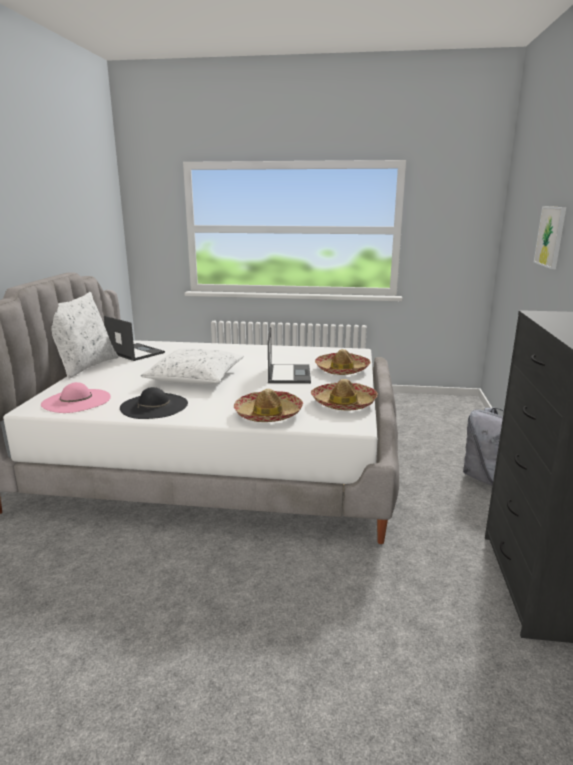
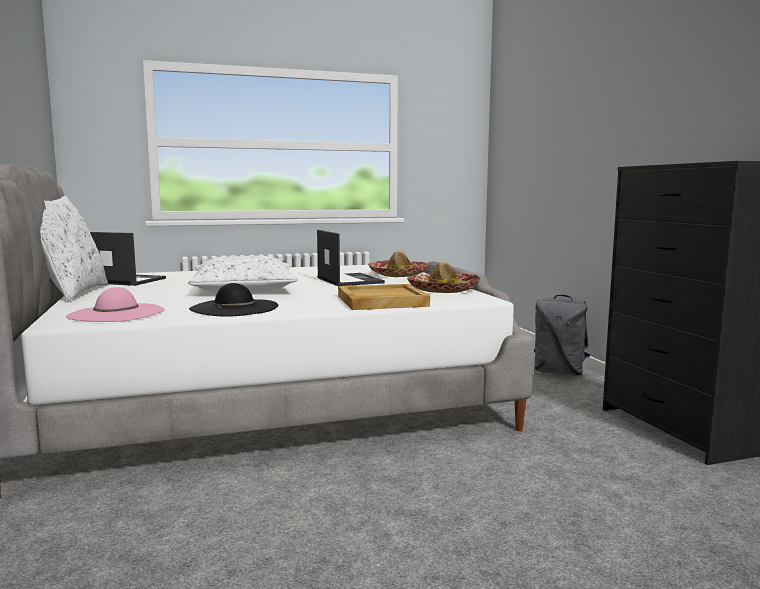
camera: 25 degrees left, 10 degrees down
(268, 414) = (381, 301): hat -> beige tray
(550, 236) = (574, 131): picture -> none

